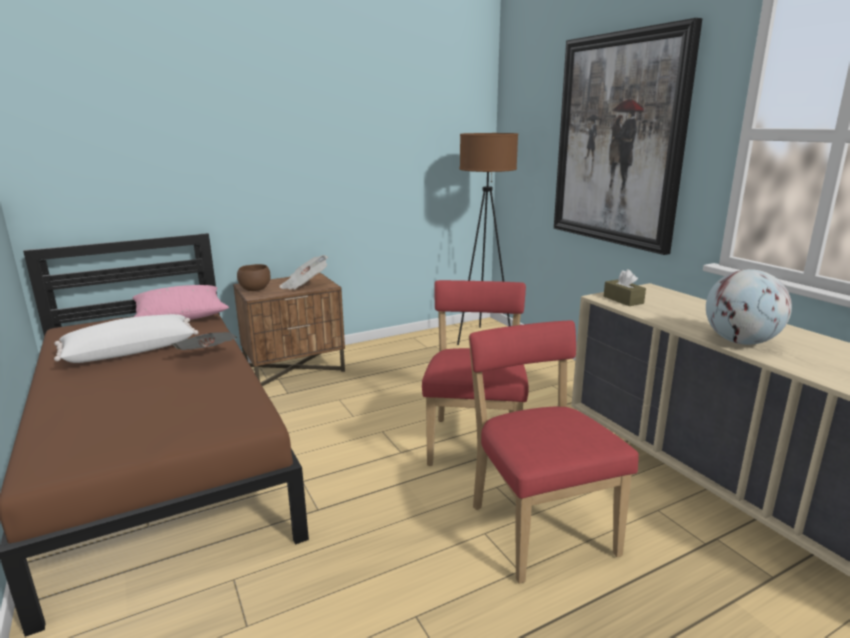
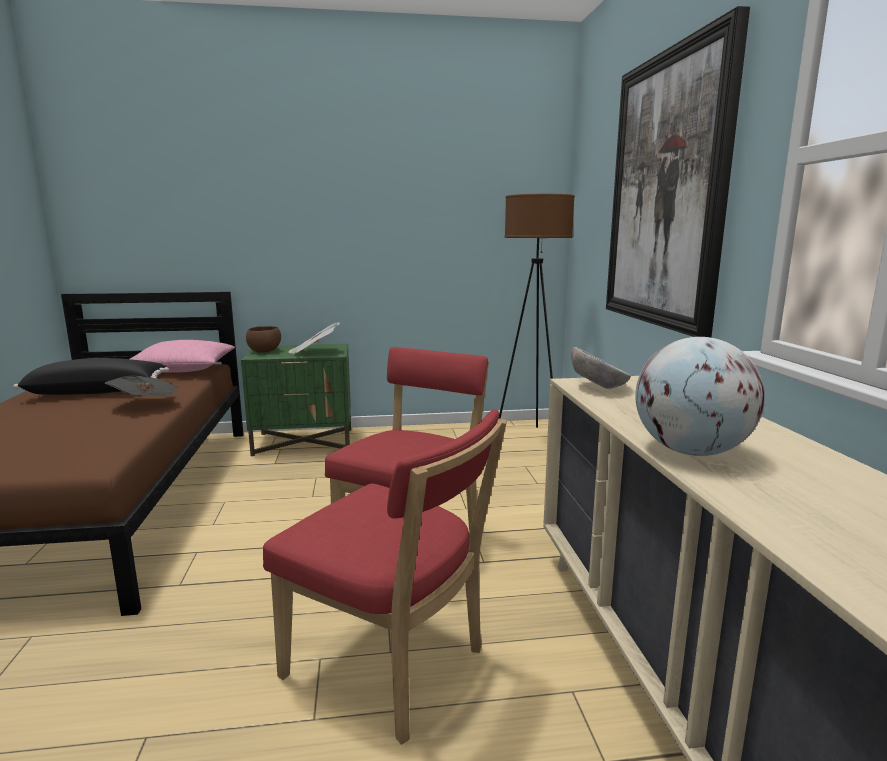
camera: 20 degrees right, 5 degrees down
(130, 351) = (98, 392): white pillow -> black pillow
(295, 369) = (304, 442): brown nightstand -> green nightstand
(538, 526) = (391, 668): red chair -> red chair turned 120 degrees clockwise
(623, 300) = (599, 387): brown tissue box -> bowl

